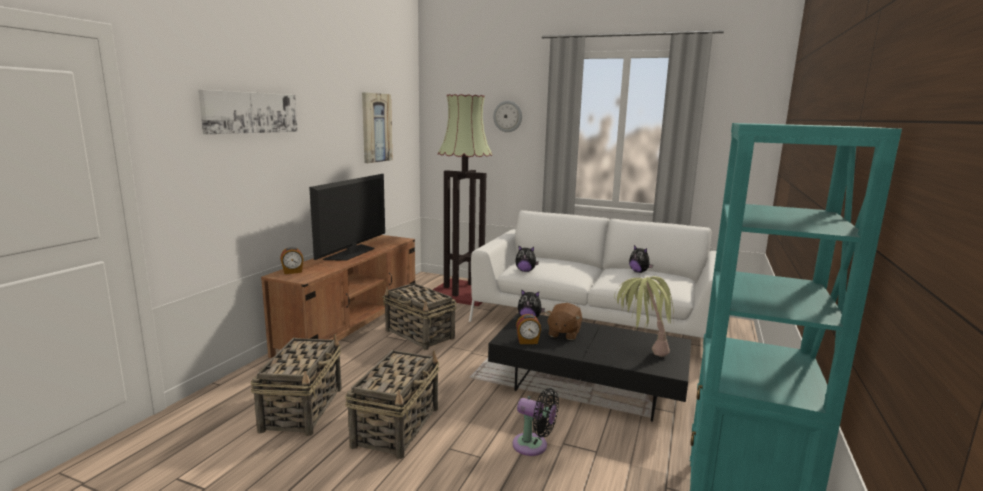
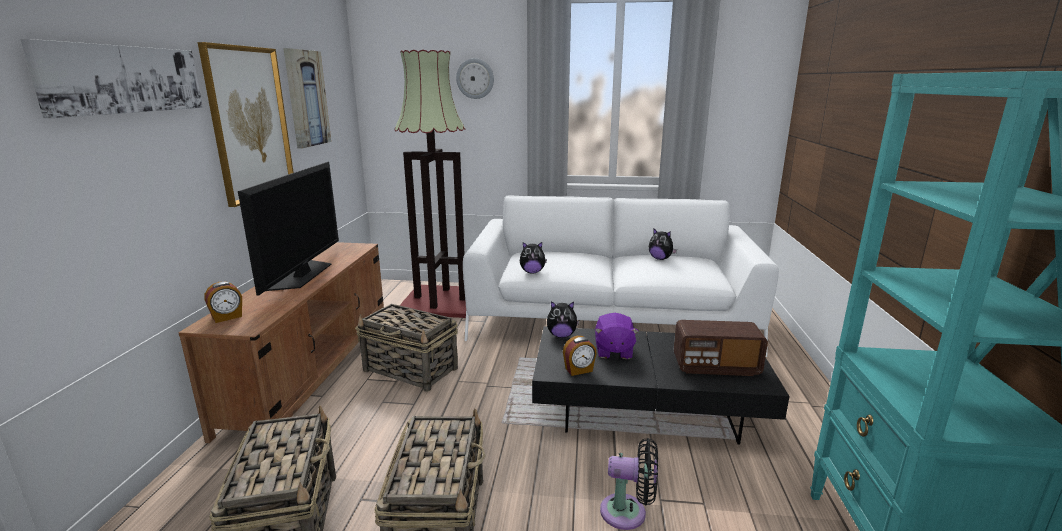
camera: 15 degrees left, 5 degrees up
(330, 143) = (250, 123): none -> picture
(563, 333) = (613, 351): brown plush toy -> purple plush toy
(640, 354) = (715, 367): potted plant -> radio

